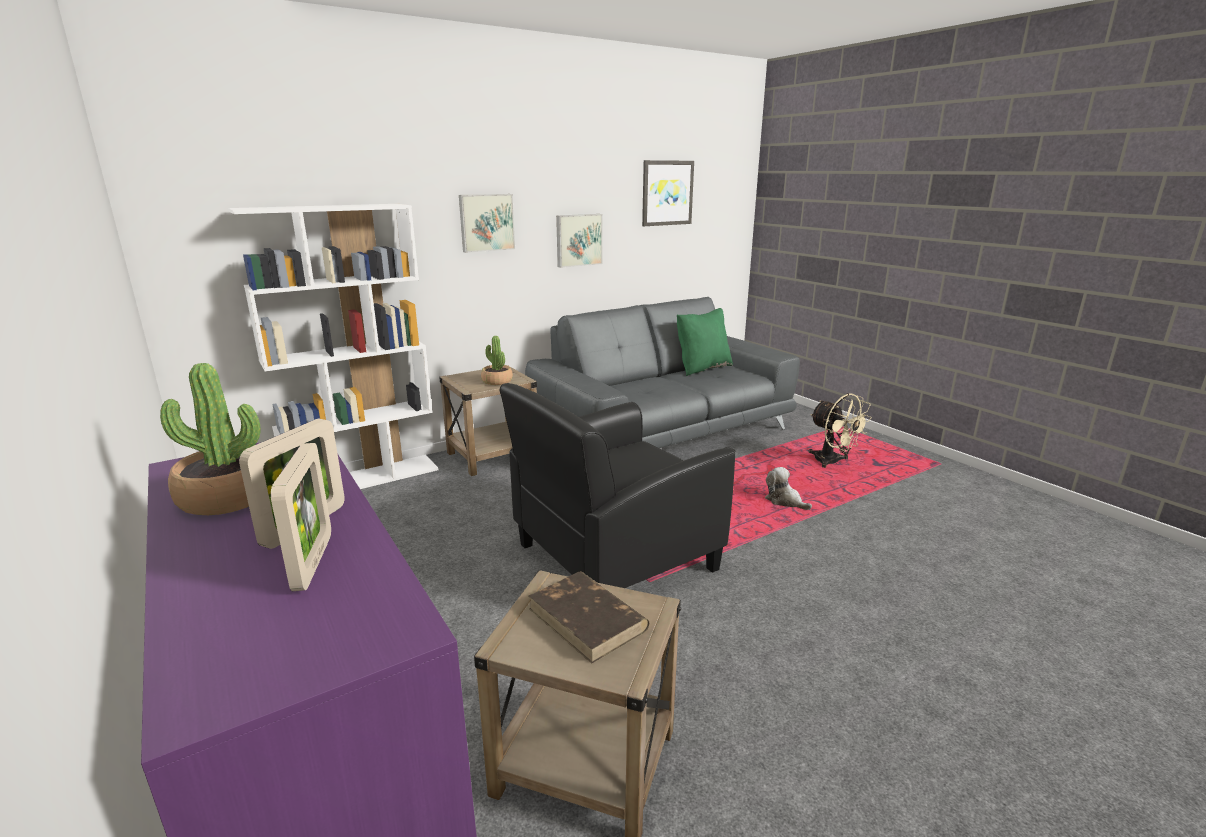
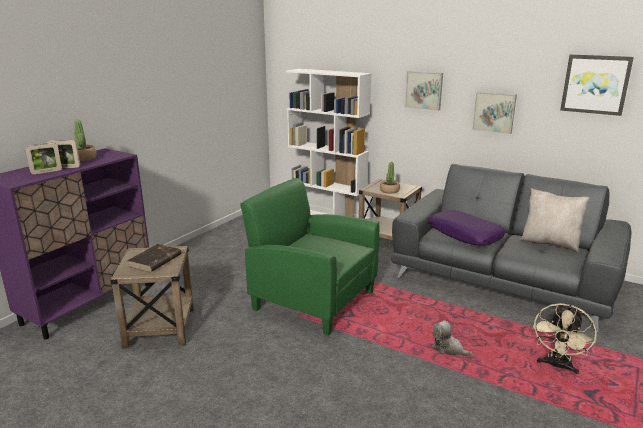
camera: 65 degrees right, 0 degrees up
(613, 557) = (313, 300): black armchair -> green armchair
(649, 391) = (465, 235): none -> purple pillow
(702, 368) = (549, 243): green pillow -> beige pillow
(784, 501) = (448, 349): plush toy -> plush toy turned 75 degrees counterclockwise

